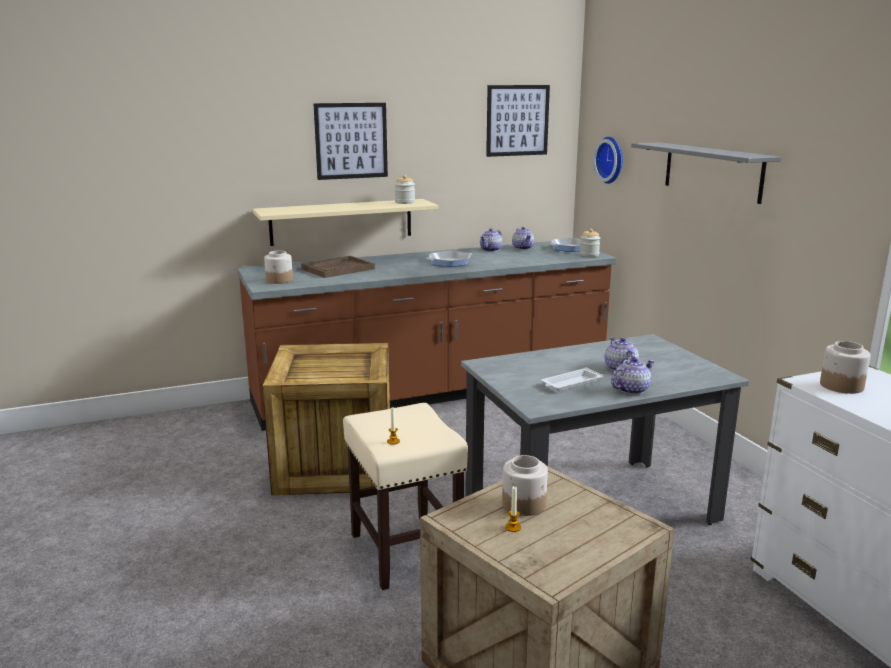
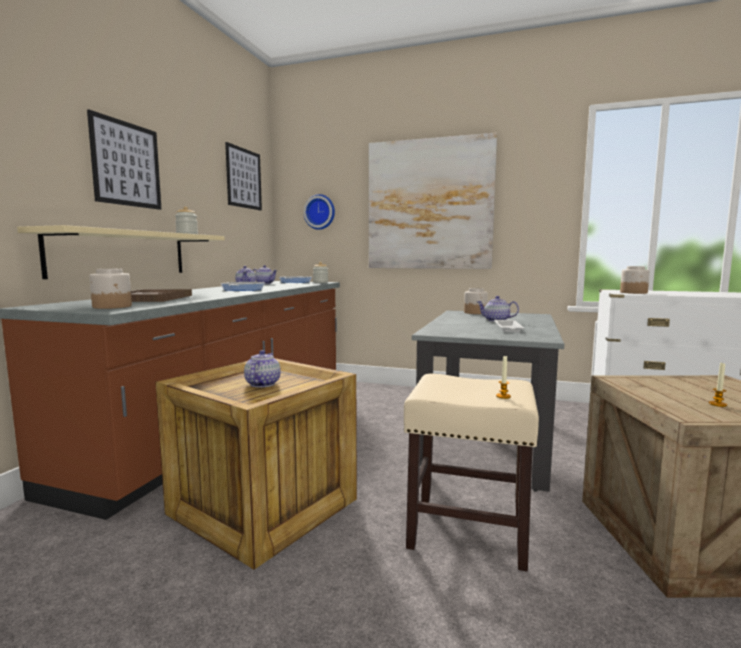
camera: 50 degrees left, 10 degrees down
(524, 504) = (671, 393): jar -> jar (475, 312)
(631, 389) = (538, 324): teapot -> teapot (262, 384)
(712, 171) = (429, 205): grey shelf -> picture

